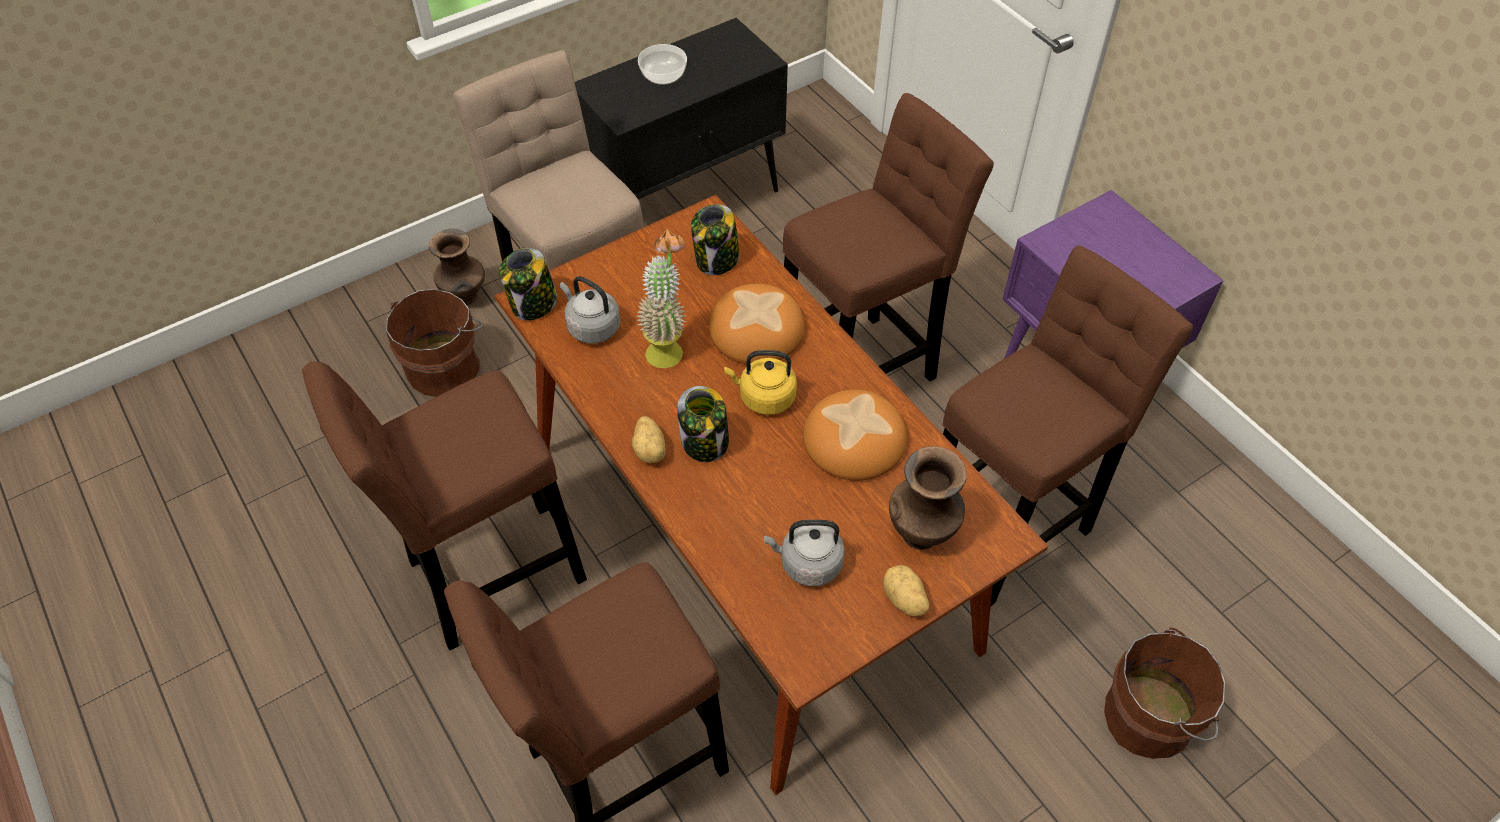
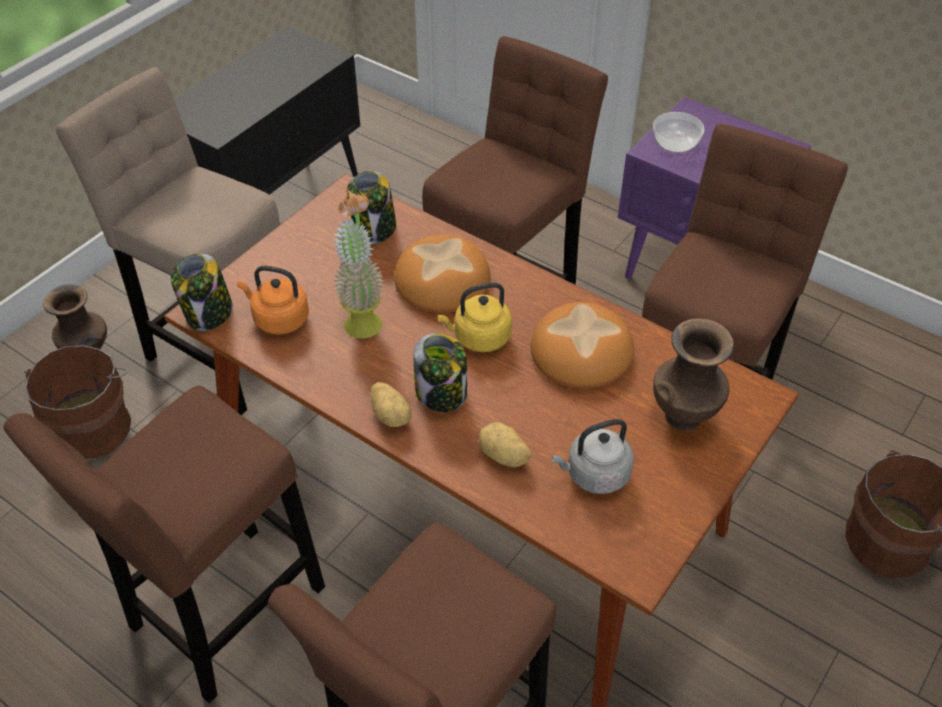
camera: 20 degrees left, 5 degrees down
(591, 327) = (278, 319): grey kettle -> orange kettle
(663, 74) = (239, 87): bowl -> bowl (675, 142)
(903, 600) = (699, 479): potato -> potato (503, 457)

